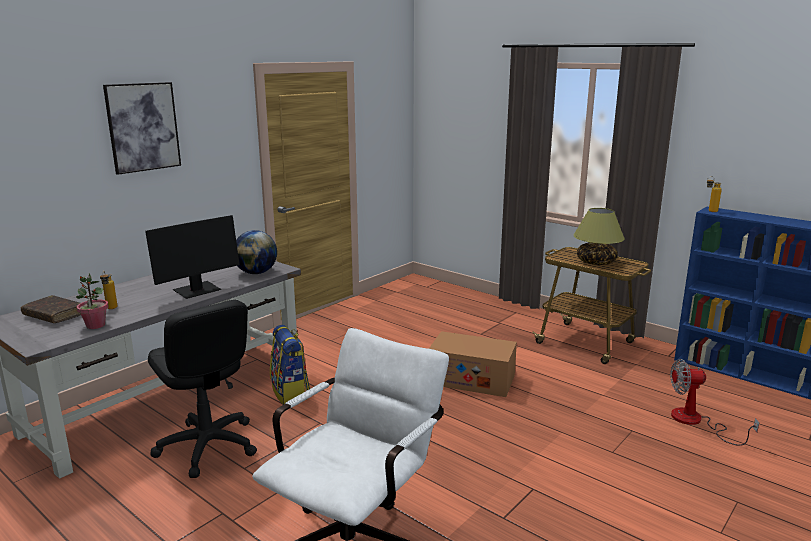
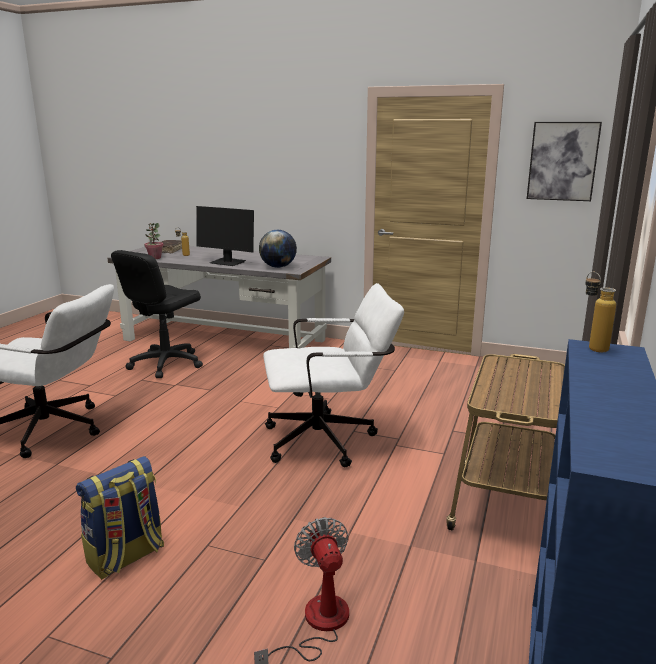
camera: 70 degrees right, 0 degrees up
(143, 127) = (263, 137): picture -> picture (562, 161)
(291, 393) = (252, 371): backpack -> backpack (126, 557)
(471, 379) = (329, 440): cardboard box -> white office chair
(595, 262) = (508, 382): table lamp -> none

